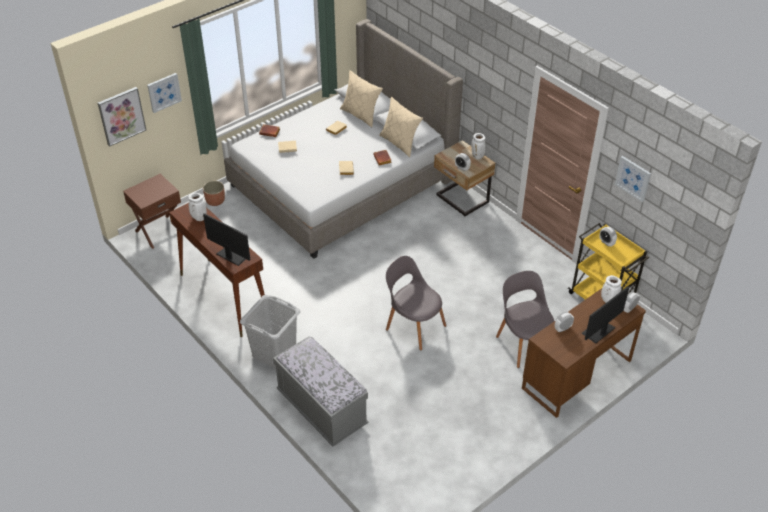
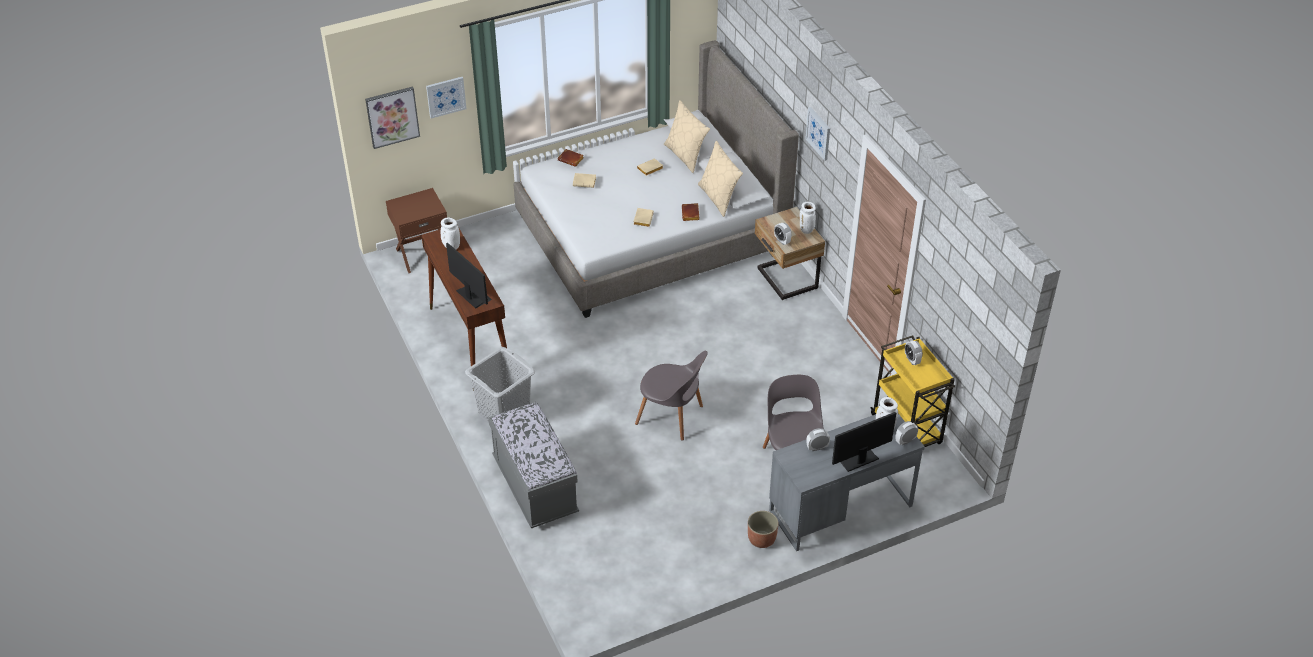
camera: 15 degrees right, 0 degrees up
(215, 201) = (496, 230): planter -> planter (761, 539)
(414, 326) = (672, 416): grey chair -> grey chair turned 150 degrees clockwise
(576, 374) = (840, 508): brown desk -> grey desk
(633, 178) = (945, 288): picture -> picture (818, 133)

